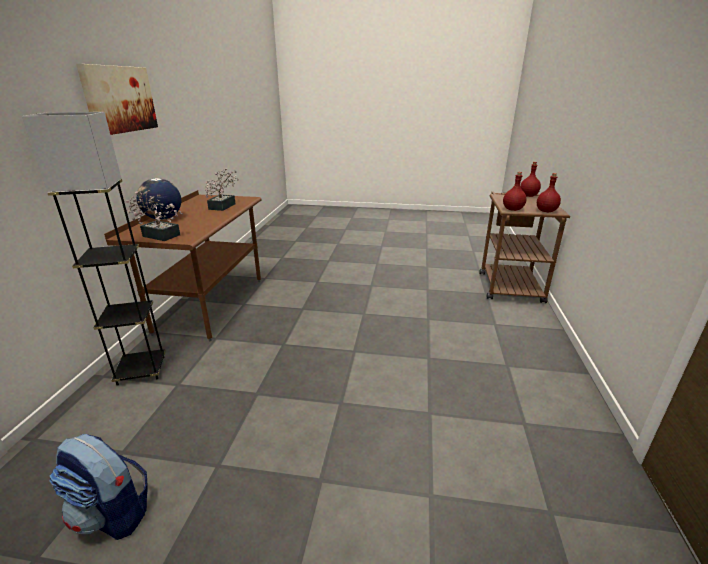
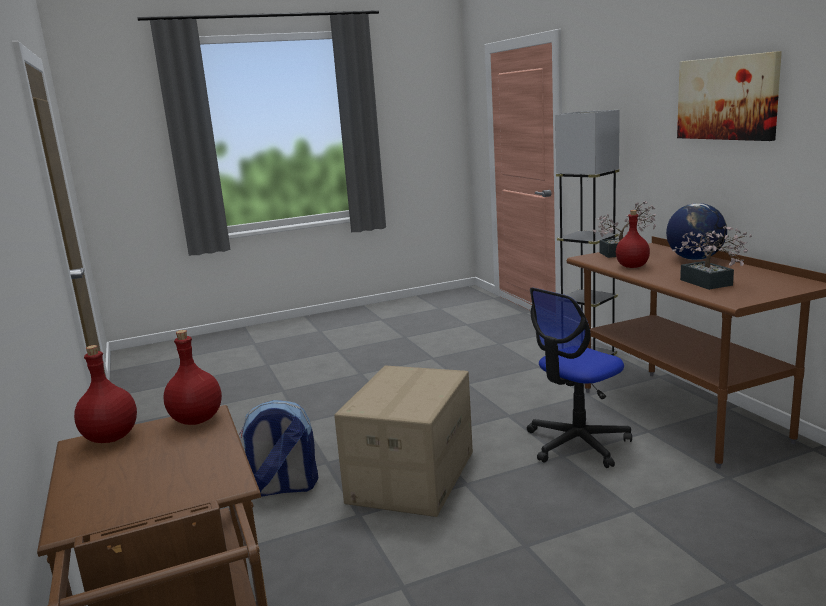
camera: 150 degrees right, 10 degrees down
(113, 514) = (457, 336): backpack -> backpack (283, 488)
(285, 311) = (577, 443): none -> office chair
(386, 328) = (411, 477): none -> cardboard box
(528, 196) = (124, 509): red bottle -> red bottle (633, 266)

